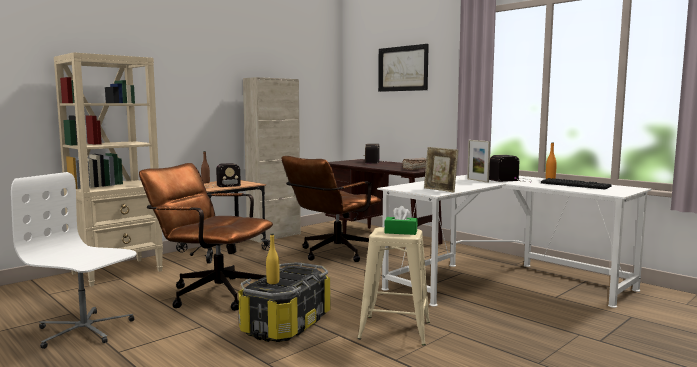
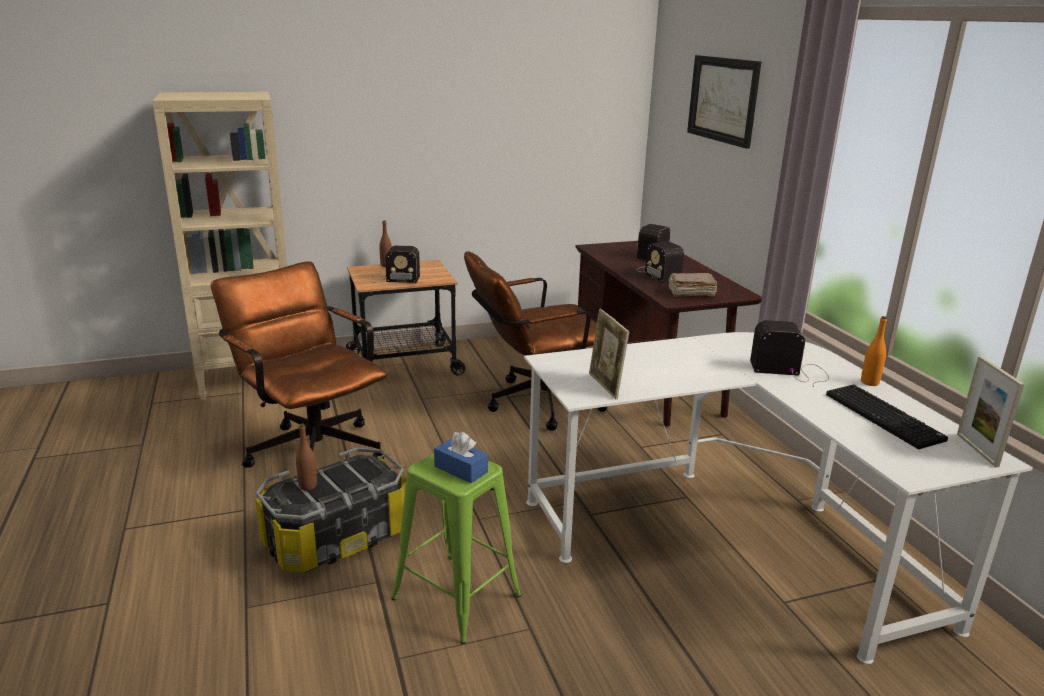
camera: 25 degrees right, 15 degrees up
(84, 330) = (127, 479): white office chair -> none
(273, 282) = (308, 486): yellow bottle -> brown bottle
(274, 236) = (495, 346): beige cabinet -> none
(387, 166) = (658, 273): none -> radio
(395, 330) = (457, 598): beige stool -> green stool
(401, 232) = (461, 469): green tissue box -> blue tissue box
(477, 180) = (724, 361): picture frame -> picture frame (977, 450)

